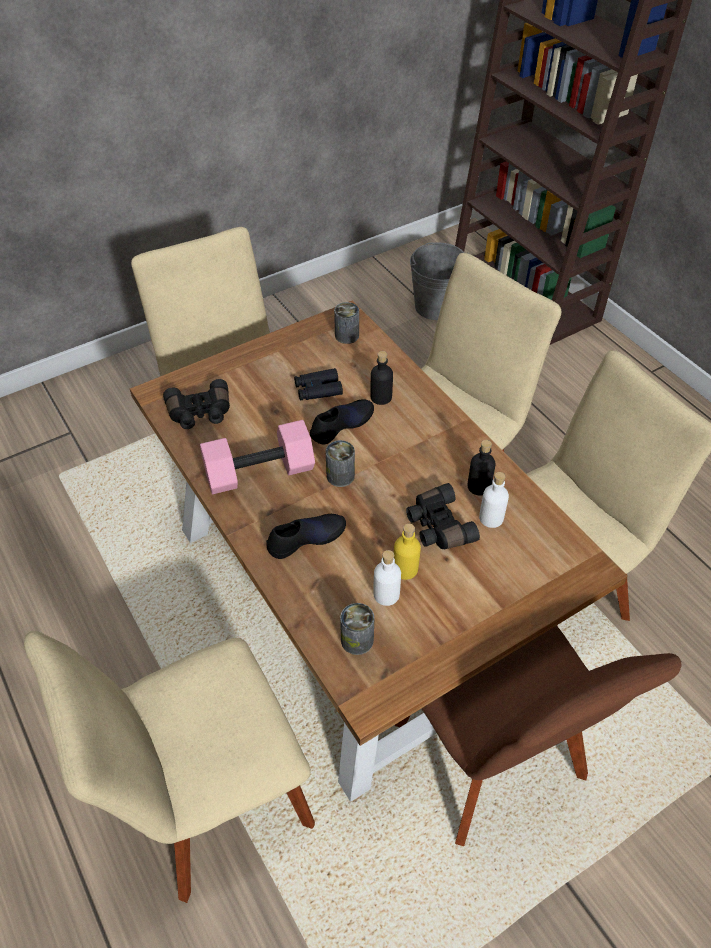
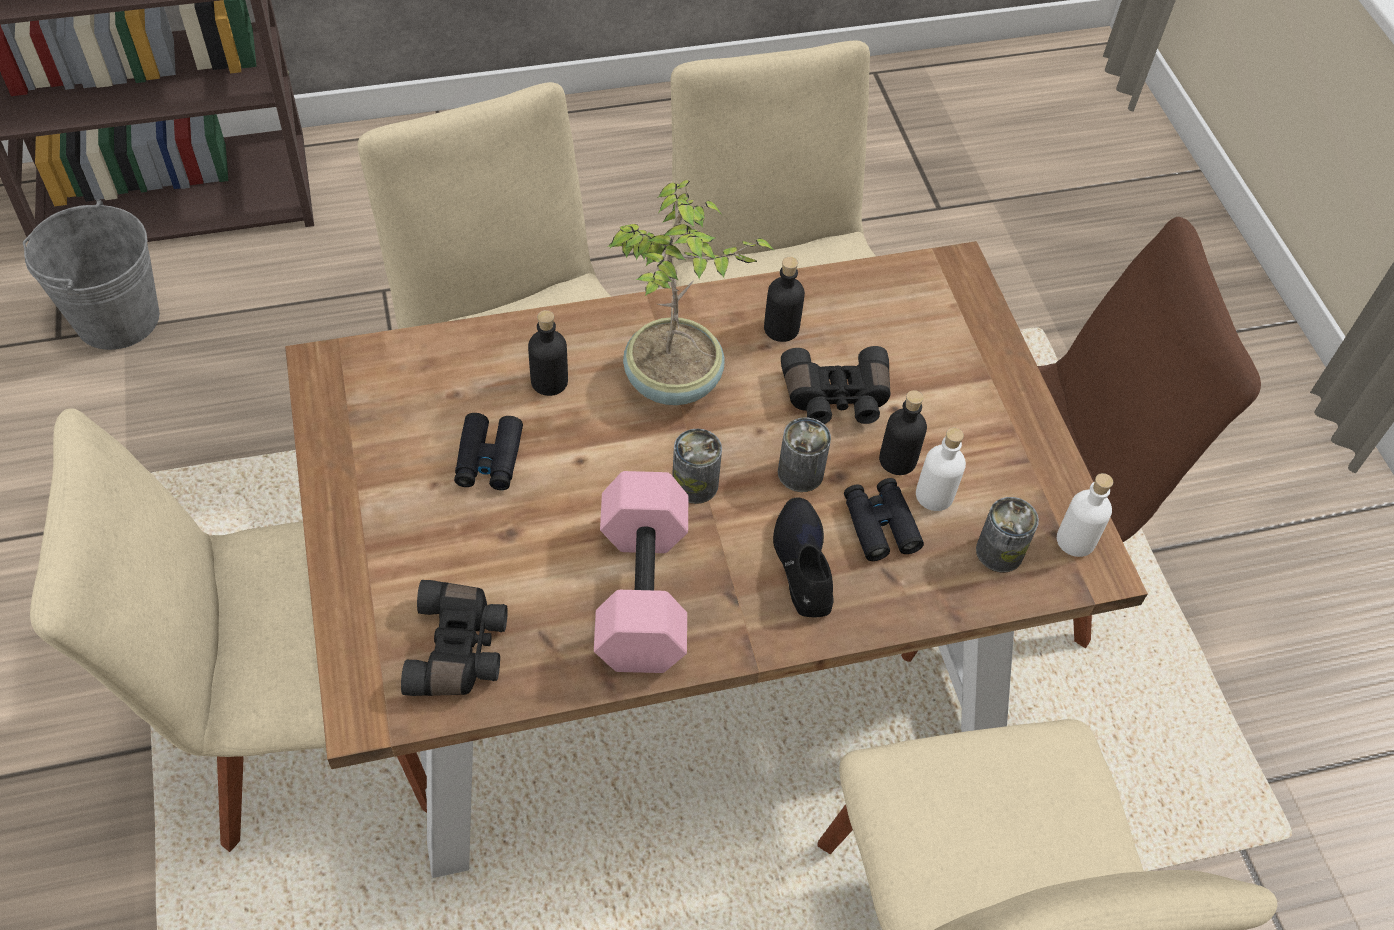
camera: 75 degrees left, 5 degrees up
(342, 425) = (586, 450): black shoe -> none
(347, 335) = (376, 381): can -> can (800, 473)
(350, 570) = (880, 525): none -> black binoculars
(405, 569) = (897, 459): yellow bottle -> black bottle
(408, 448) = (674, 383): none -> potted plant
(491, 518) = (842, 336): white bottle -> white bottle (1075, 540)

